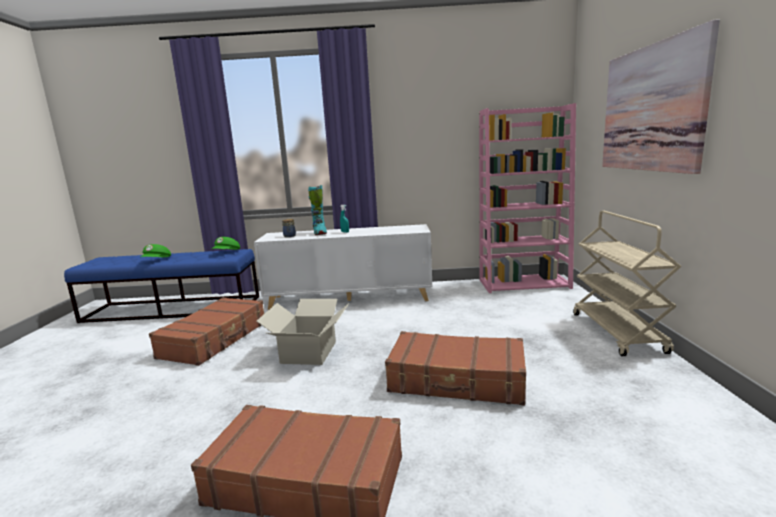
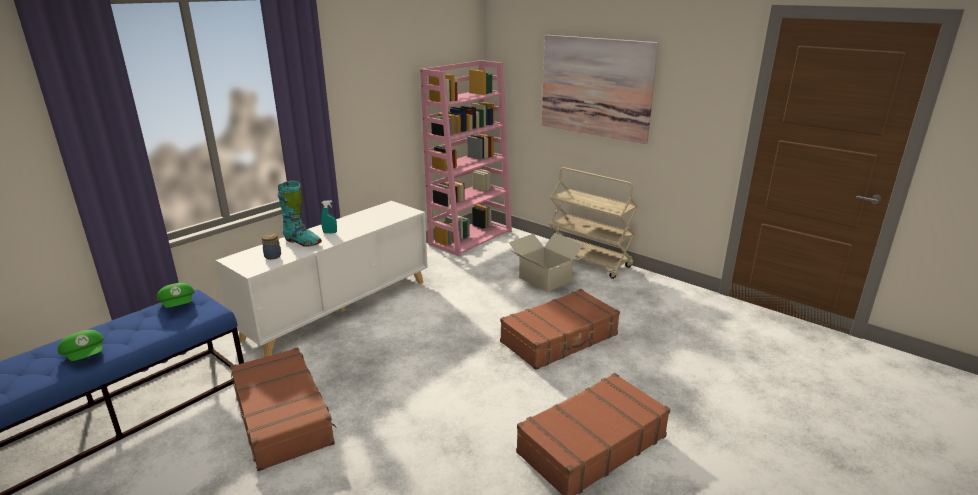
camera: 50 degrees left, 10 degrees up
(309, 352) = (416, 375): cardboard box -> cardboard box (545, 279)

